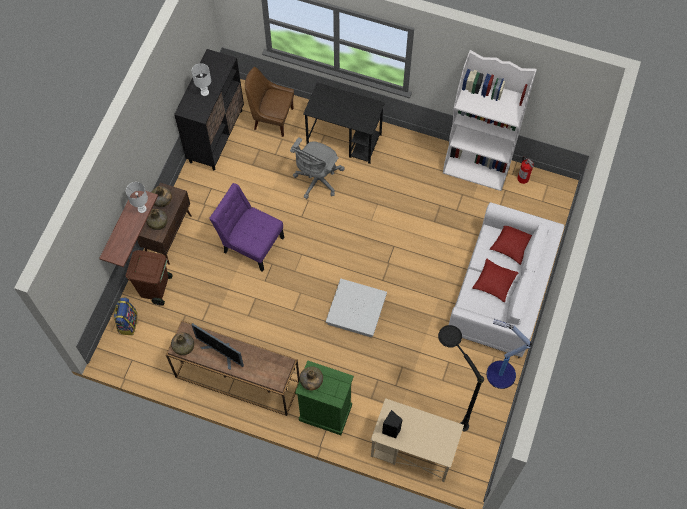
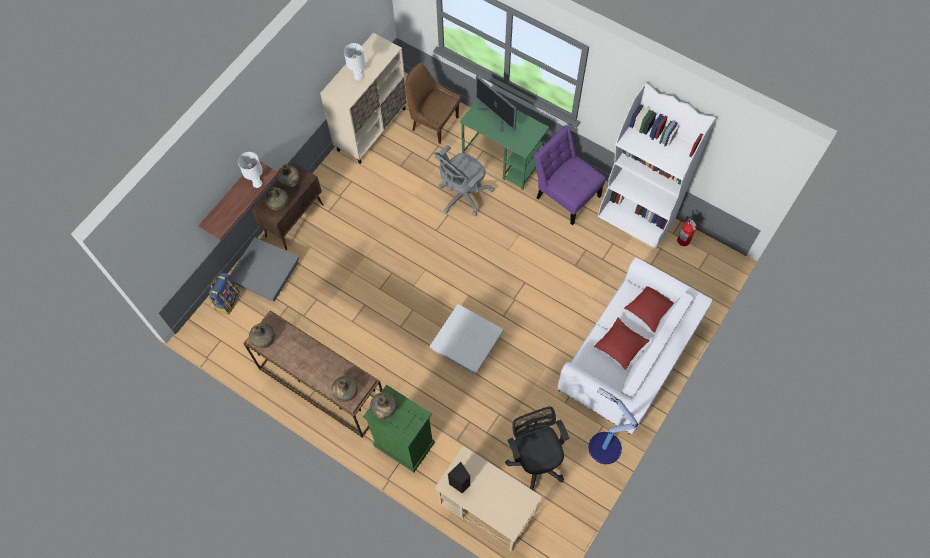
camera: 15 degrees right, 0 degrees up
(155, 289) = (265, 272): brown trash can -> grey storage box
(216, 136) = (372, 129): black cabinet -> beige cabinet
(221, 352) = (301, 354): monitor -> monitor (496, 117)
(251, 243) = (376, 246): purple chair -> purple chair (565, 194)
(270, 375) = (345, 391): none -> green bottle
(344, 139) = (503, 160): black desk -> green desk
(444, 400) = (535, 461): black floor lamp -> black office chair

